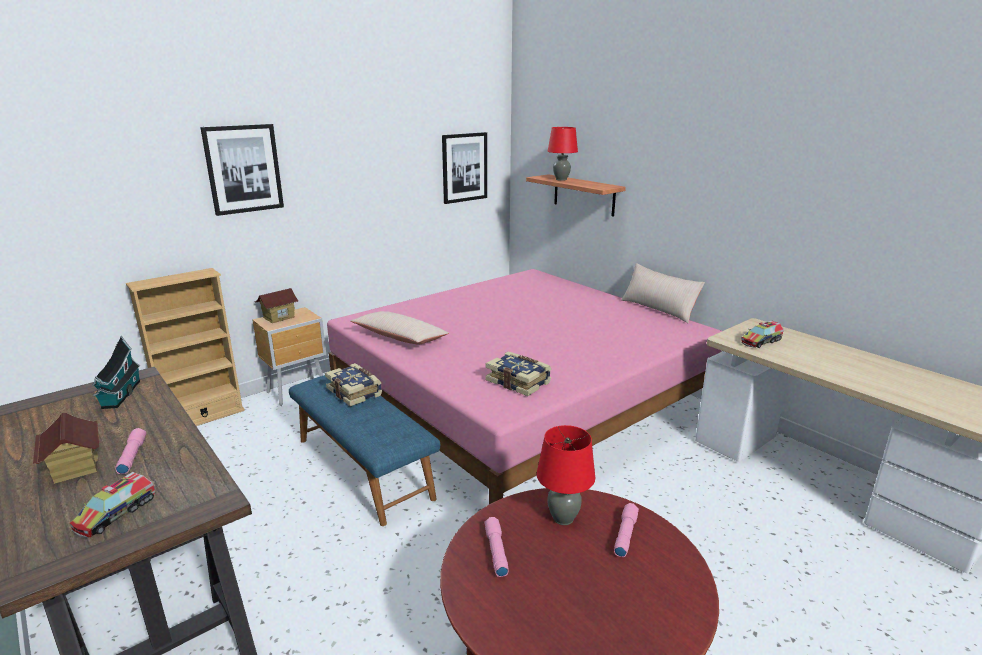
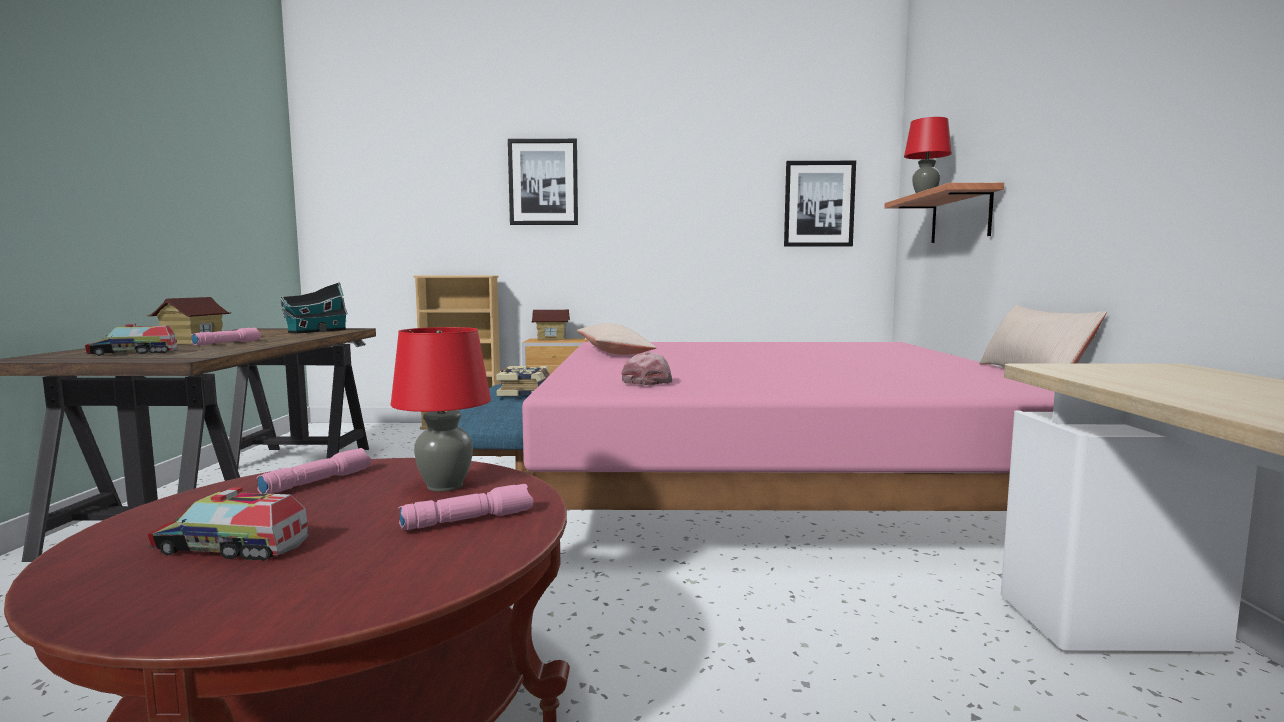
camera: 40 degrees right, 15 degrees down
(518, 381) = (648, 381): book -> pink cap
(761, 341) = (1129, 374): toy truck -> toy truck (231, 547)

